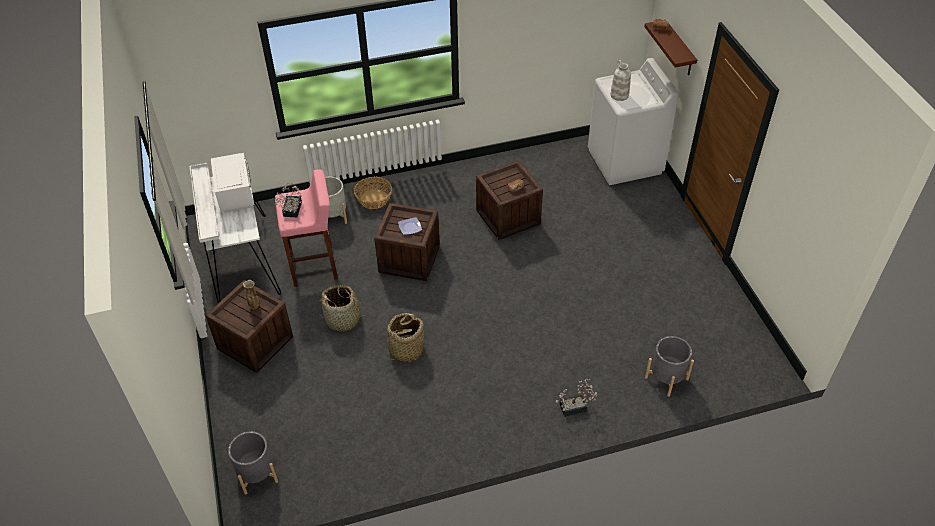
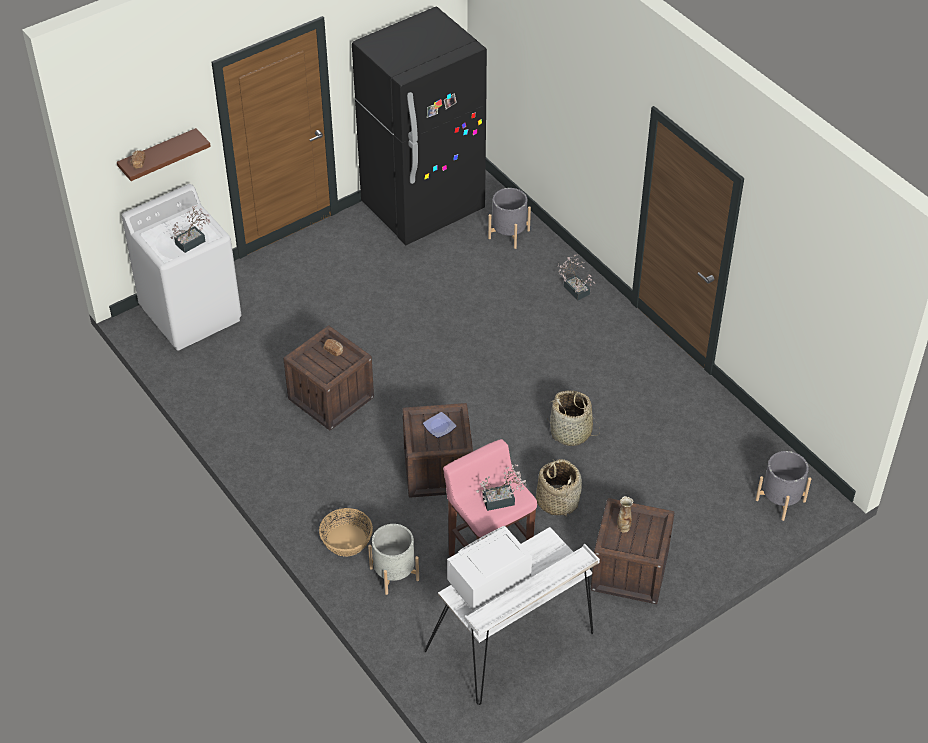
camera: 110 degrees left, 0 degrees up
(619, 95) = (193, 241): white vase -> potted plant
(719, 324) = (423, 208): none -> black fridge

